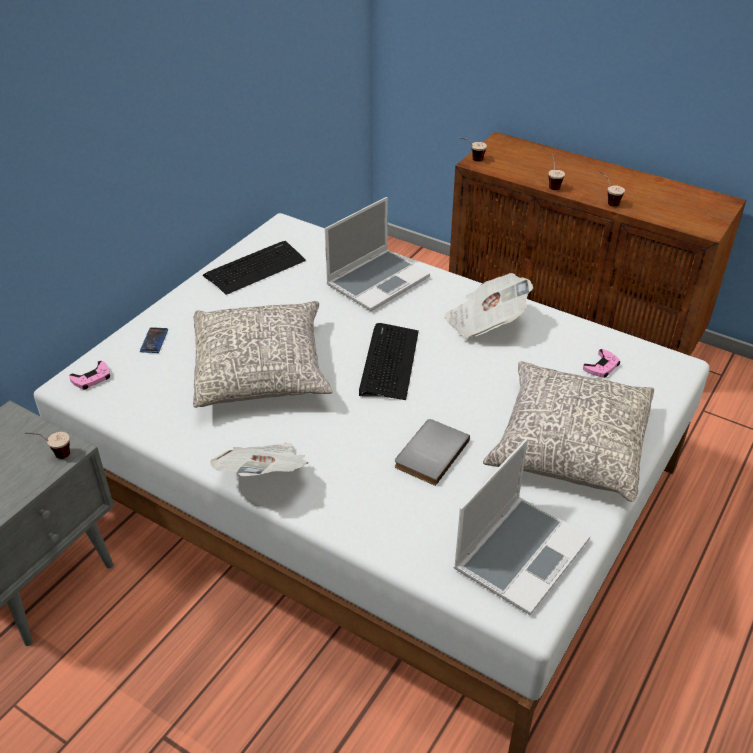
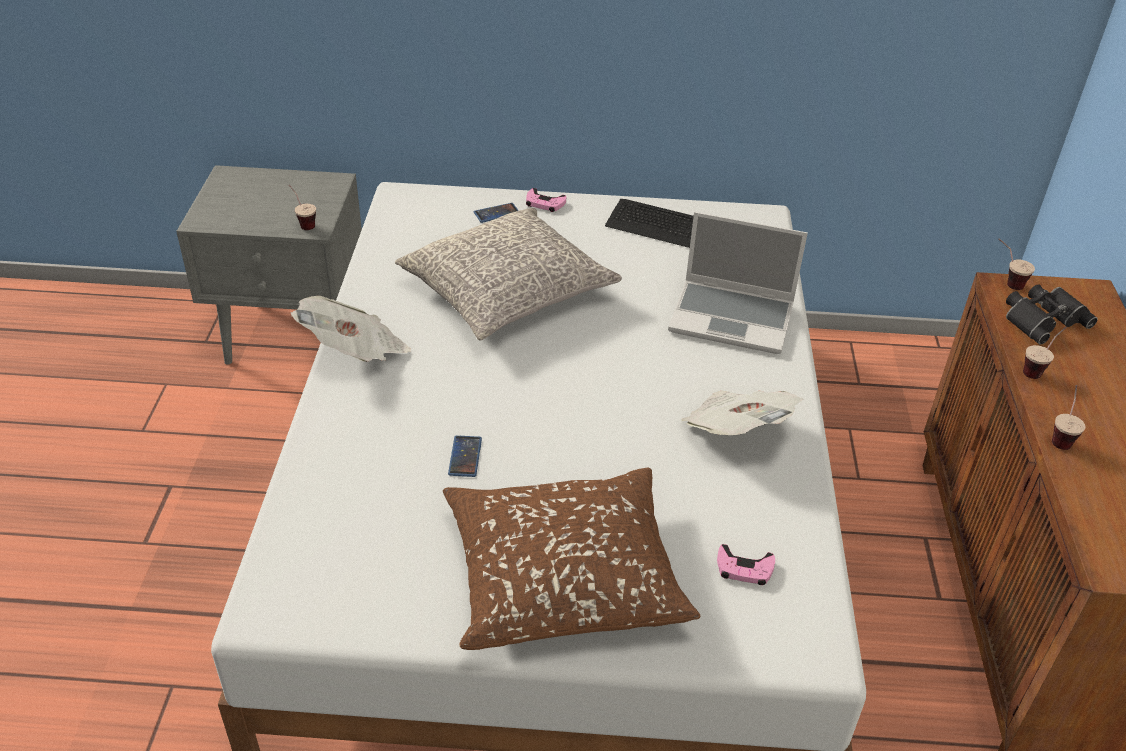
camera: 60 degrees right, 0 degrees up
(92, 378) = (417, 202): pink game controller -> pink game controller (544, 203)
(388, 362) = (593, 376): keyboard -> none
(429, 453) = (465, 457): grey book -> phone
(511, 164) = (1042, 318): none -> black binoculars
(520, 553) = (351, 581): laptop -> none
(569, 444) = (563, 575): grey pillow -> brown pillow

